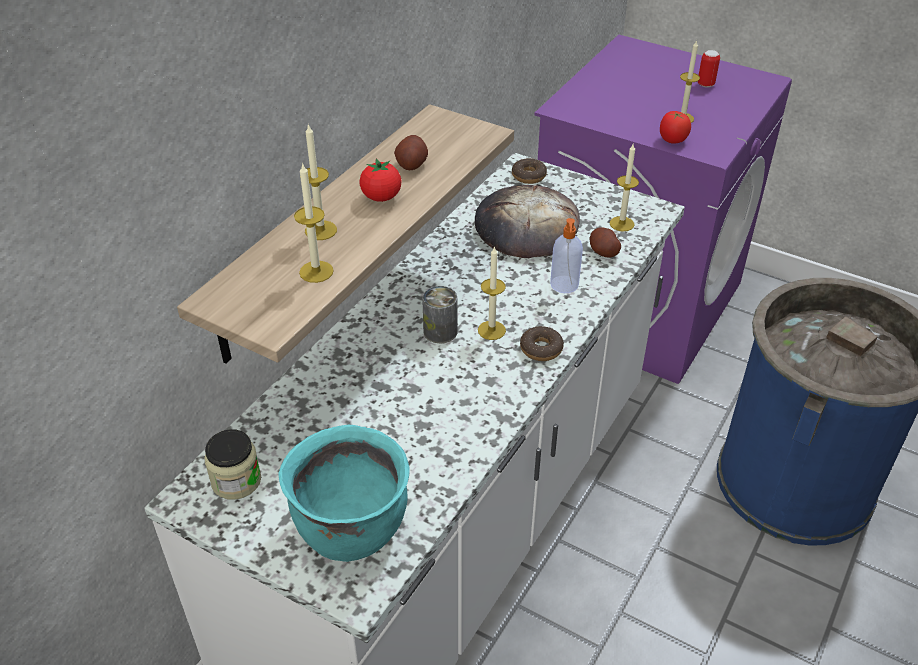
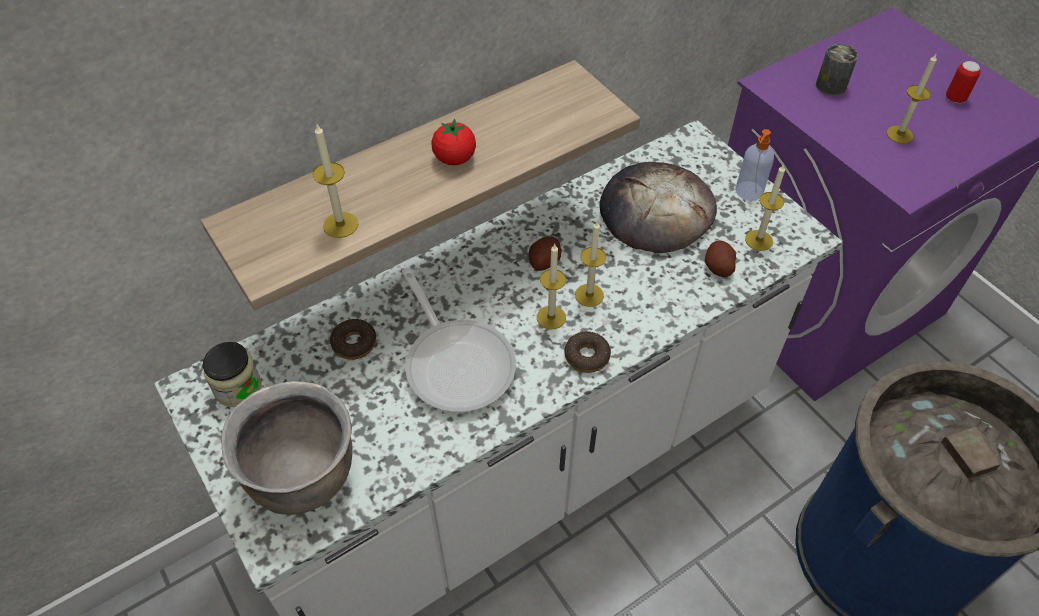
camera: 25 degrees right, 10 degrees up
(321, 230) = (374, 178): candle -> candle (589, 295)
(351, 528) = (303, 476): turquoise cooking pot -> brown cooking pot
(411, 164) = (508, 128): potato -> potato (544, 261)
(432, 390) = (457, 362): none -> frying pan
(440, 331) = (501, 301): can -> can (830, 86)
(528, 176) = (694, 152): donut -> donut (354, 343)
(564, 285) = (654, 292): soap dispenser -> soap dispenser (748, 192)
(672, 140) = (870, 159): tomato -> none

